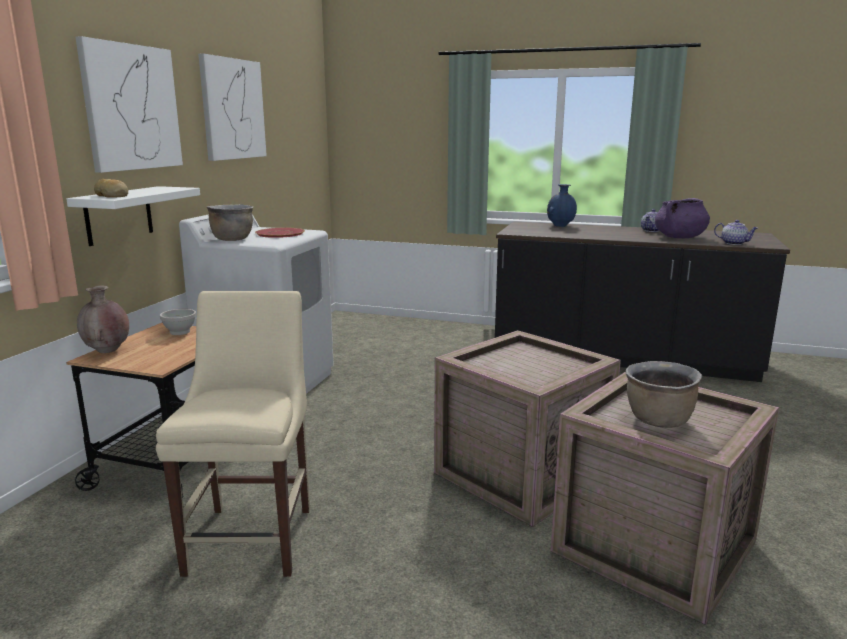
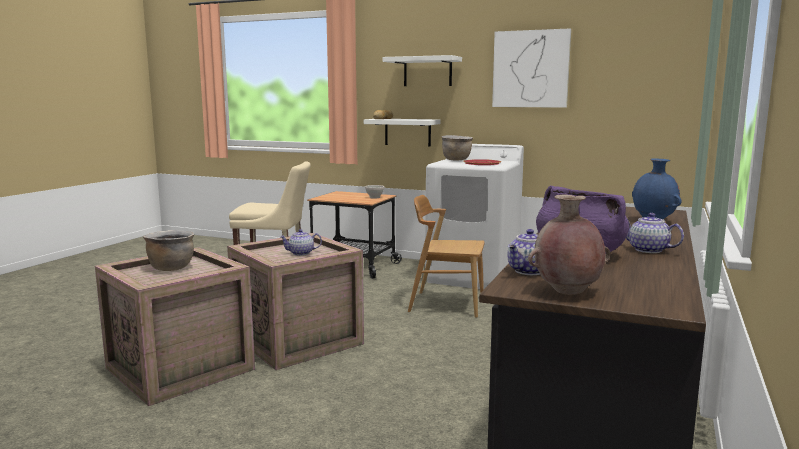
camera: 95 degrees right, 5 degrees down
(107, 351) = (347, 193): brown vase -> brown vase (566, 292)
(131, 107) = (427, 71): picture -> white shelf
(377, 397) = (446, 304): none -> brown chair
(529, 360) = (301, 253): none -> teapot

